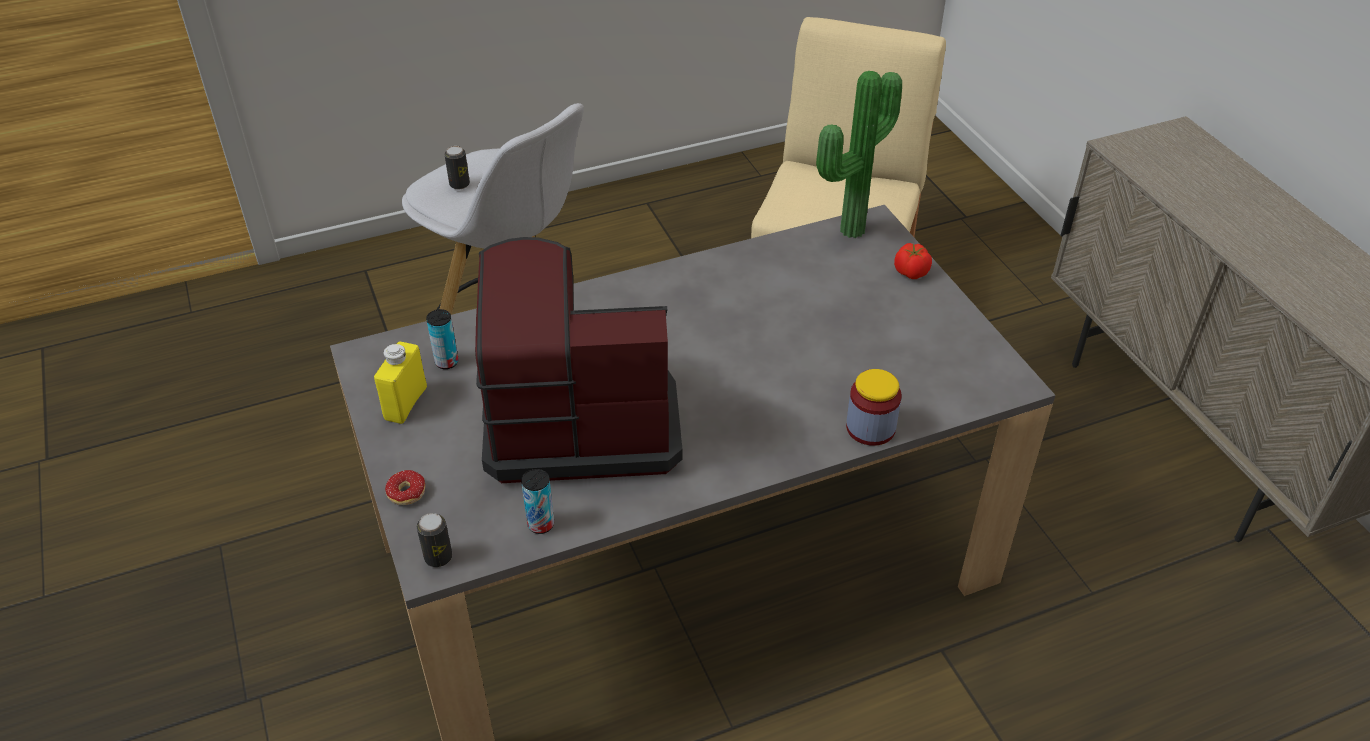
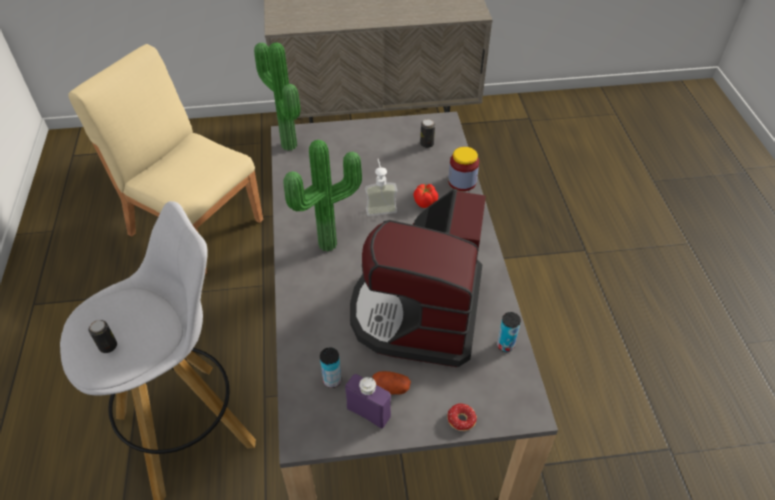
camera: 75 degrees left, 5 degrees up
(405, 403) = (368, 412): yellow bottle -> purple bottle
(438, 557) = (523, 406): can -> can (427, 144)
(445, 416) = (390, 388): none -> potato
(668, 313) = (330, 246): none -> potted plant
(769, 345) = (380, 206): none -> soap dispenser
(911, 273) = (341, 132): tomato -> tomato (425, 203)

